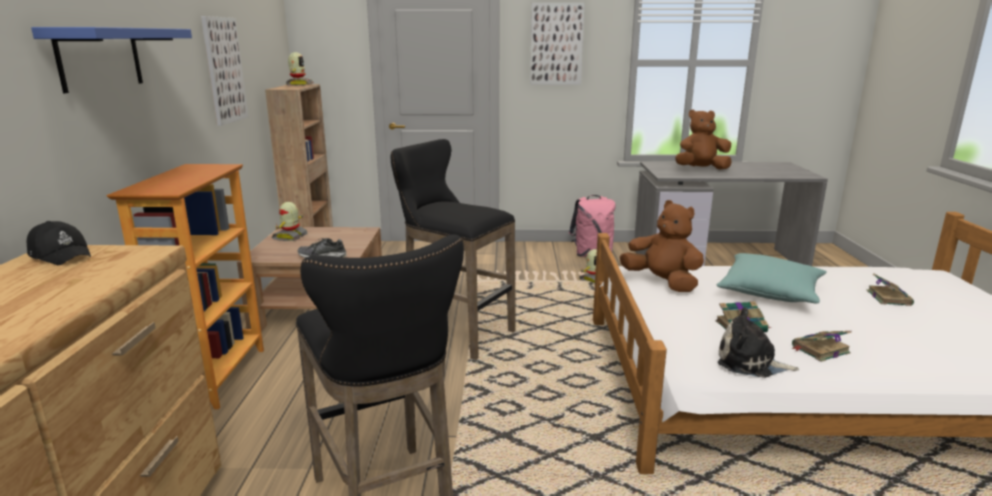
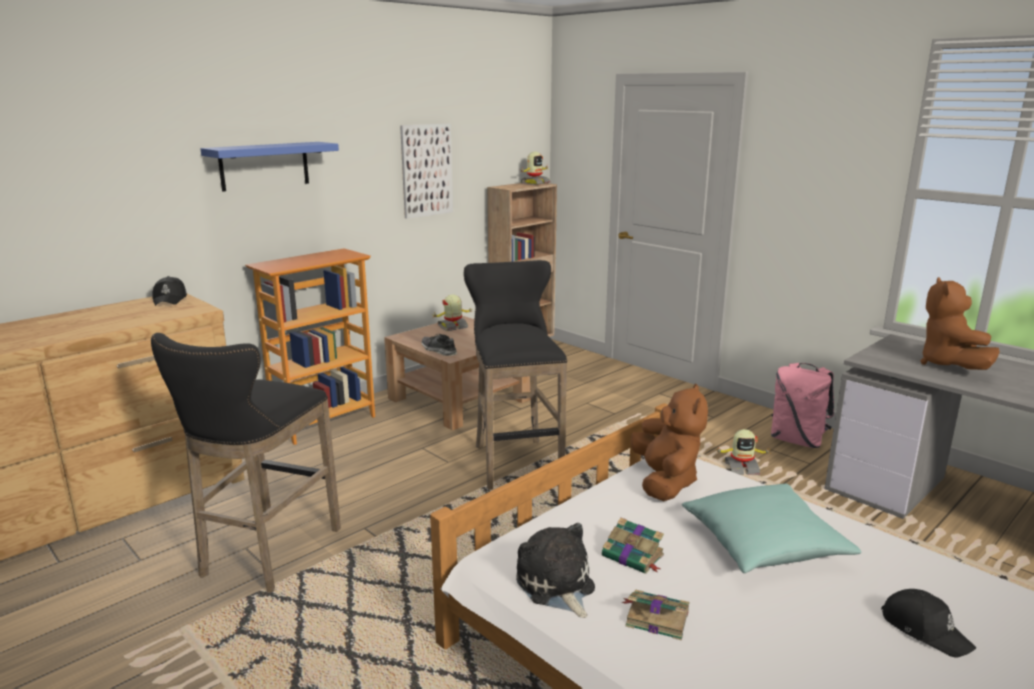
camera: 45 degrees right, 0 degrees up
(556, 44) = (806, 159): picture -> none
(701, 169) = (949, 365): brown plush toy -> brown plush toy turned 120 degrees counterclockwise
(888, 297) = (925, 629): book -> black cap

